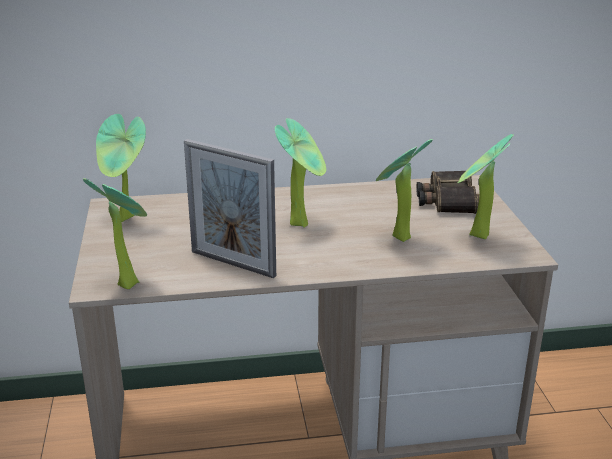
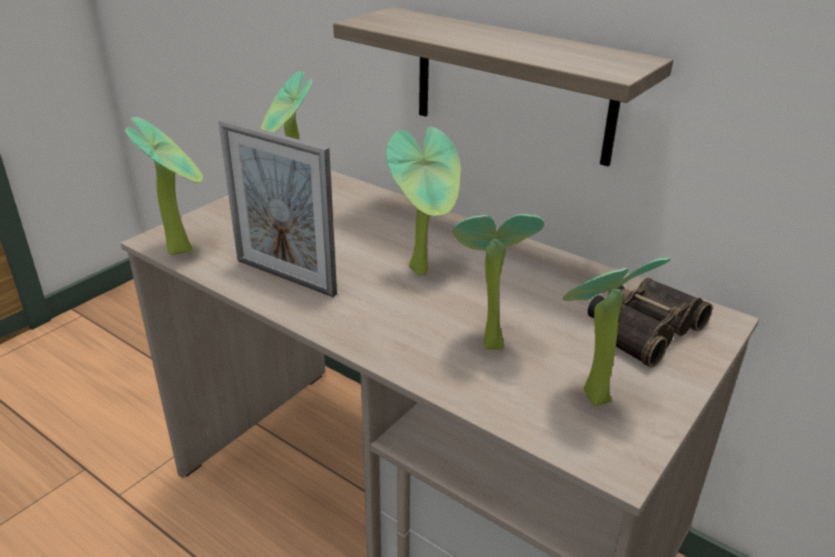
camera: 45 degrees right, 5 degrees up
(233, 263) = (285, 277): picture frame -> picture frame turned 45 degrees counterclockwise
(291, 80) = (512, 86): none -> shelf

